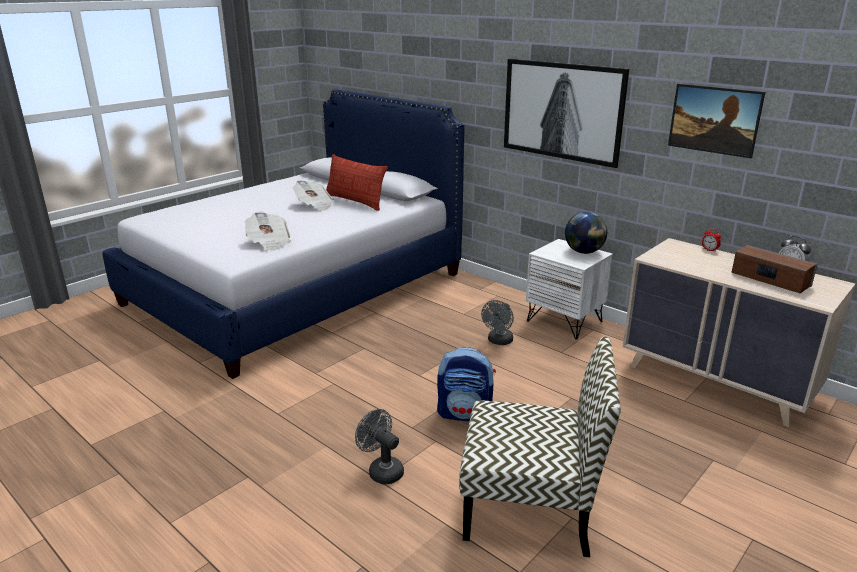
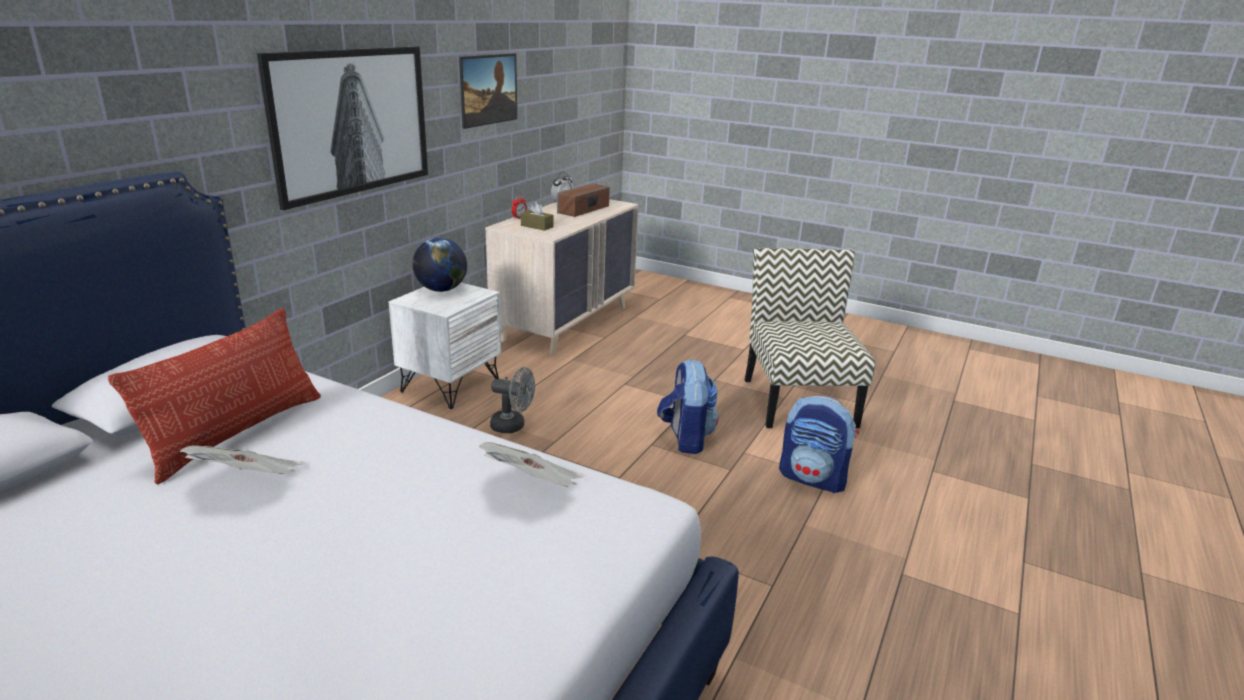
camera: 105 degrees left, 0 degrees up
(382, 470) = (813, 479): grey fan -> backpack
(682, 255) = (537, 226): none -> brown tissue box

